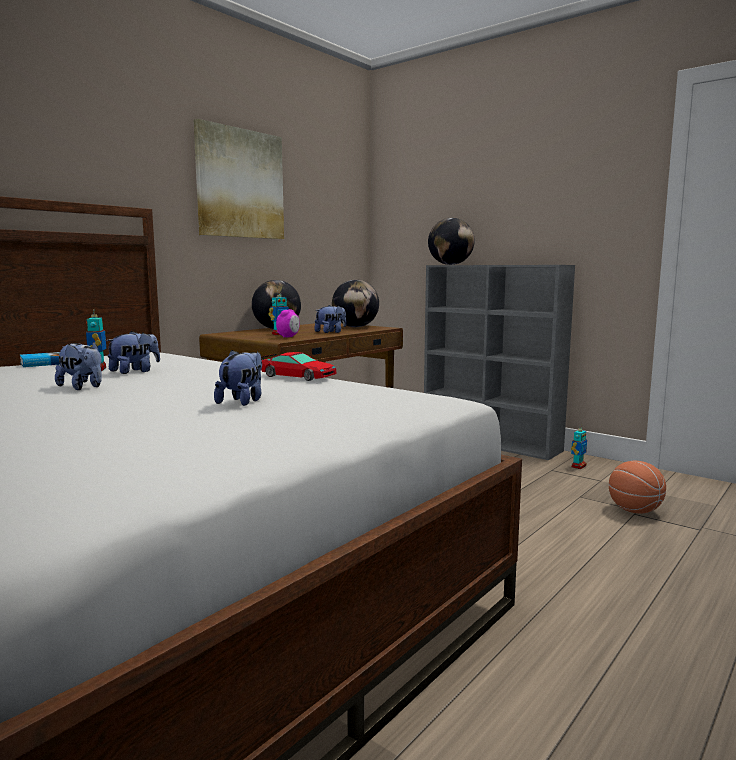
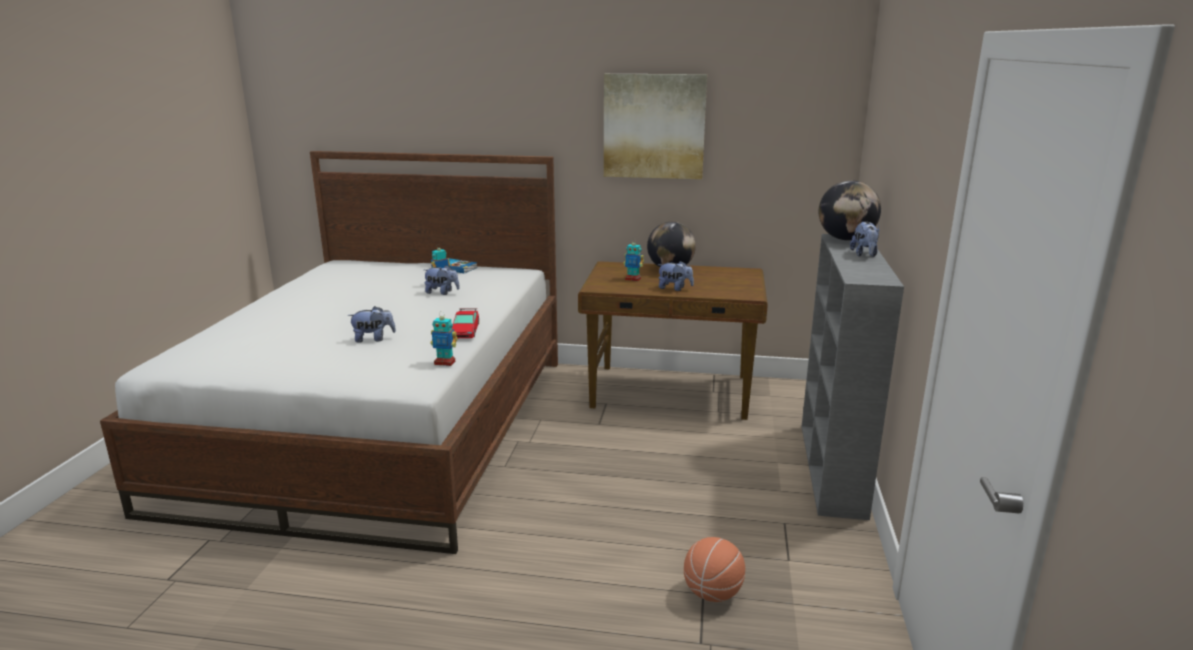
camera: 60 degrees right, 10 degrees up
(82, 387) = (384, 298): plush toy -> plush toy (864, 254)
(288, 337) = (619, 285): alarm clock -> none
(355, 327) = (734, 286): globe -> none
(578, 466) = (821, 538): toy robot -> toy robot (445, 362)

